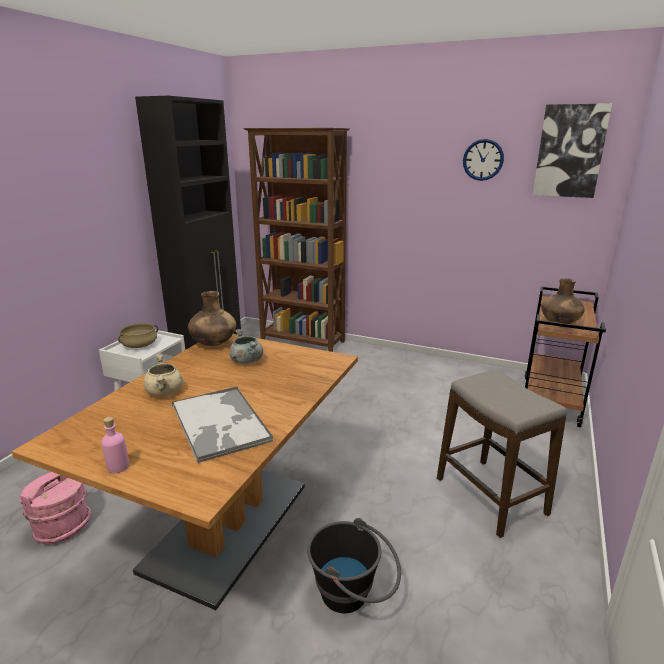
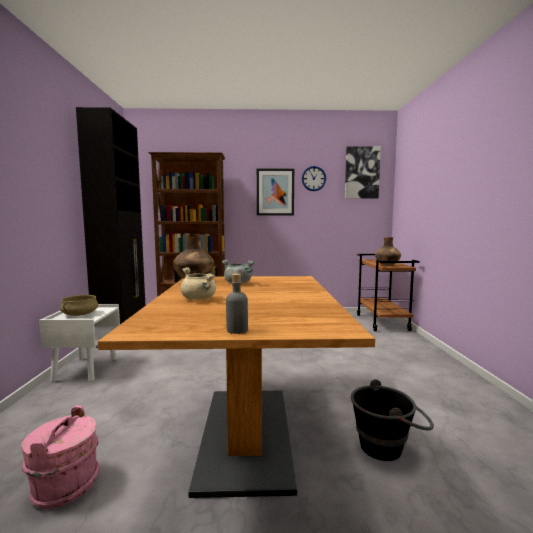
camera: 25 degrees left, 15 degrees down
(118, 466) = (237, 330): pink bottle -> grey bottle
(220, 423) = (279, 304): tray -> none
(420, 180) = (275, 192): none -> picture
(490, 496) = (404, 370): stool -> none

